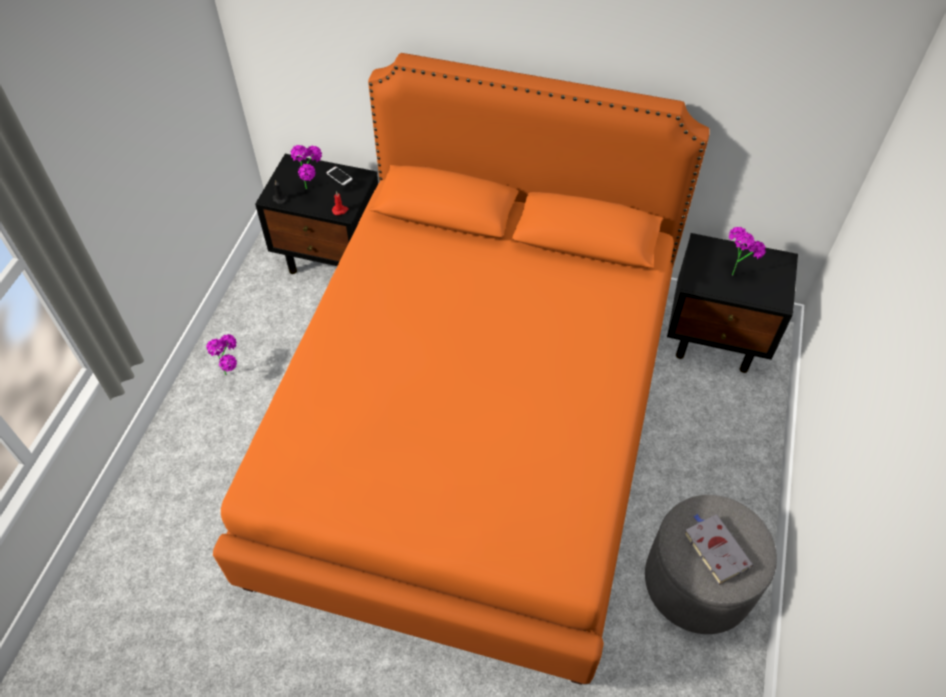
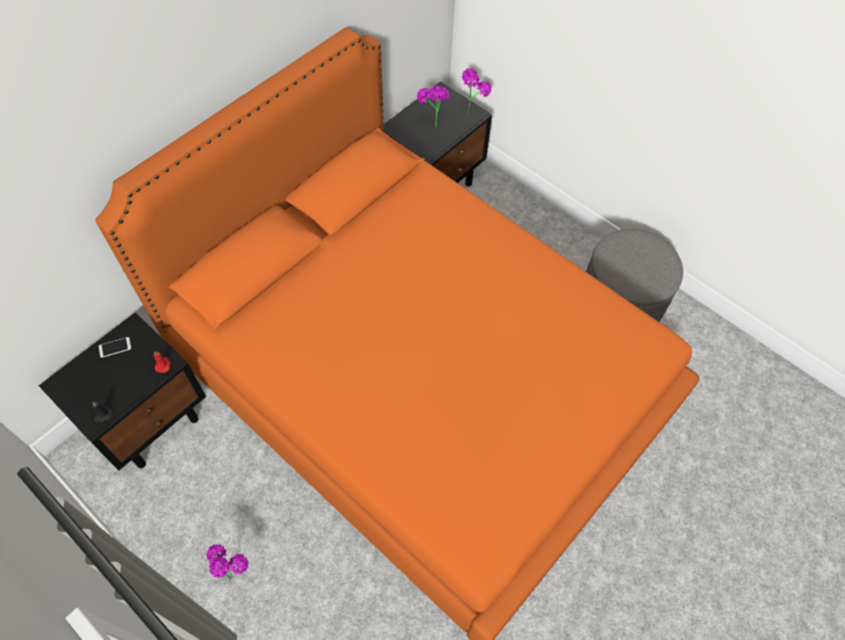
camera: 65 degrees left, 5 degrees up
(313, 189) = (114, 378): potted plant -> potted plant (471, 109)
(715, 549) = (641, 265): grey book -> none

